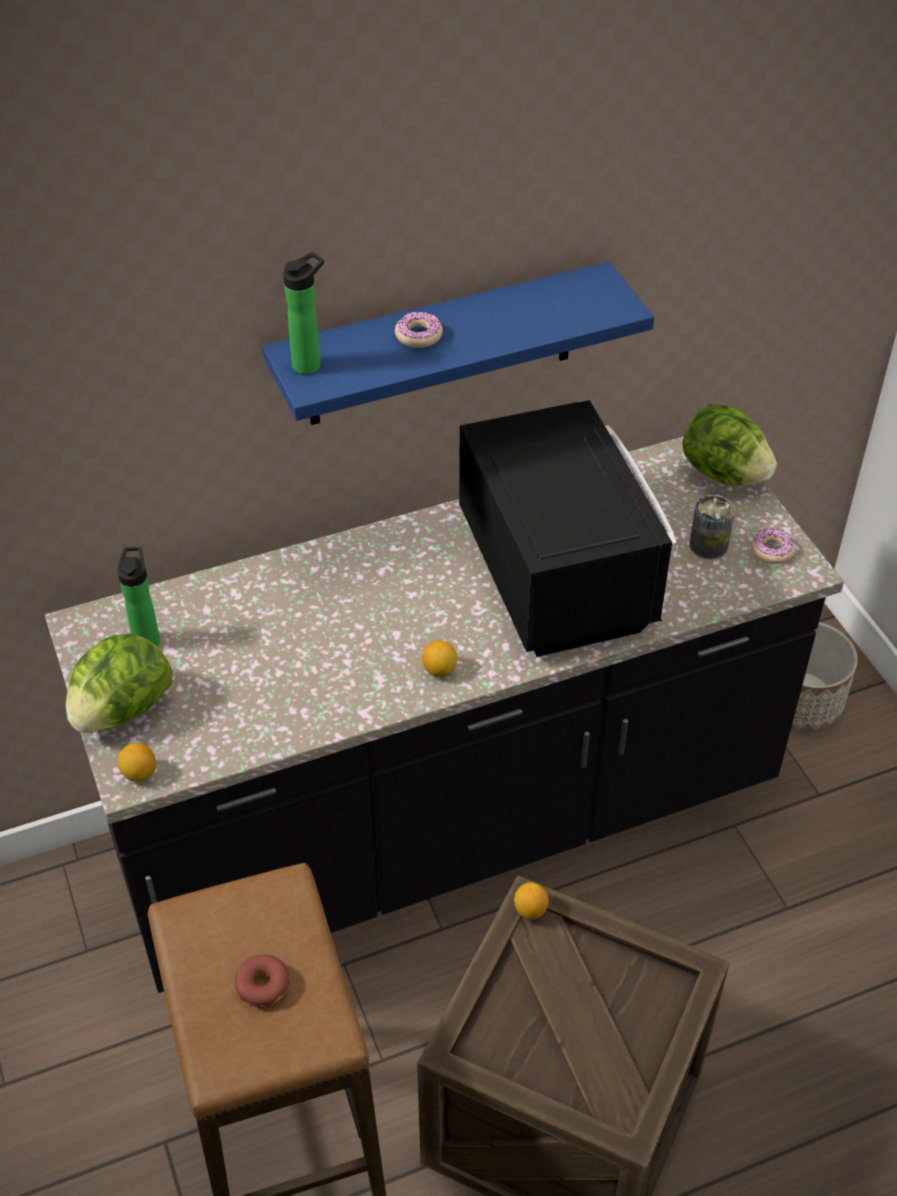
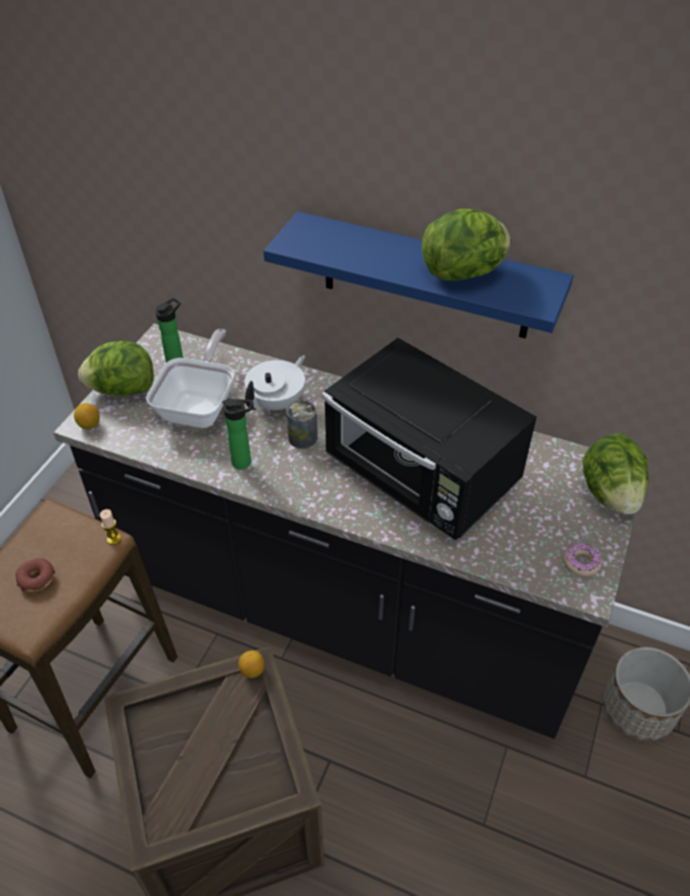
camera: 45 degrees right, 0 degrees up
(240, 663) = (200, 406): none -> frying pan
(293, 879) = (114, 539): none -> candle
(310, 364) = (305, 233): bottle -> bottle (244, 462)
(320, 601) = (277, 402): none -> white teapot
(418, 335) = (386, 251): donut -> none
(440, 670) = (287, 482): lemon -> none
(519, 315) = (464, 273): none -> lettuce
(556, 573) = (421, 478): black microwave -> black microwave turned 105 degrees clockwise
(708, 545) = (540, 529): can -> can (303, 438)

